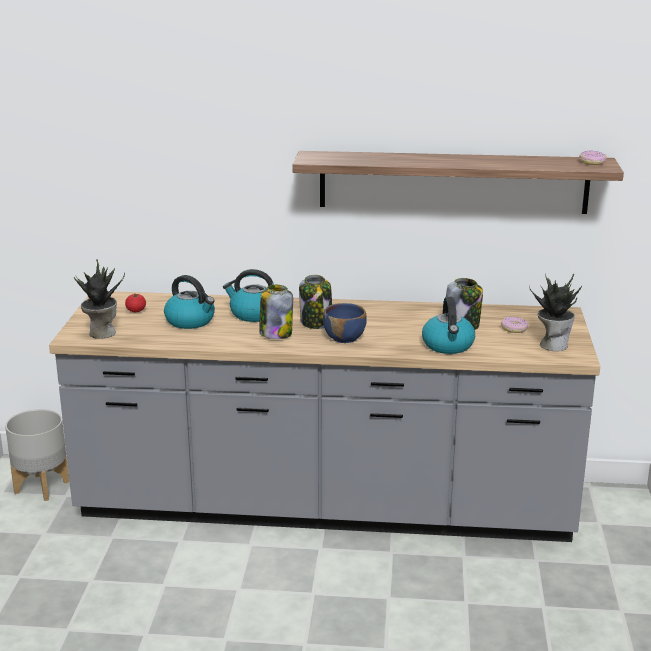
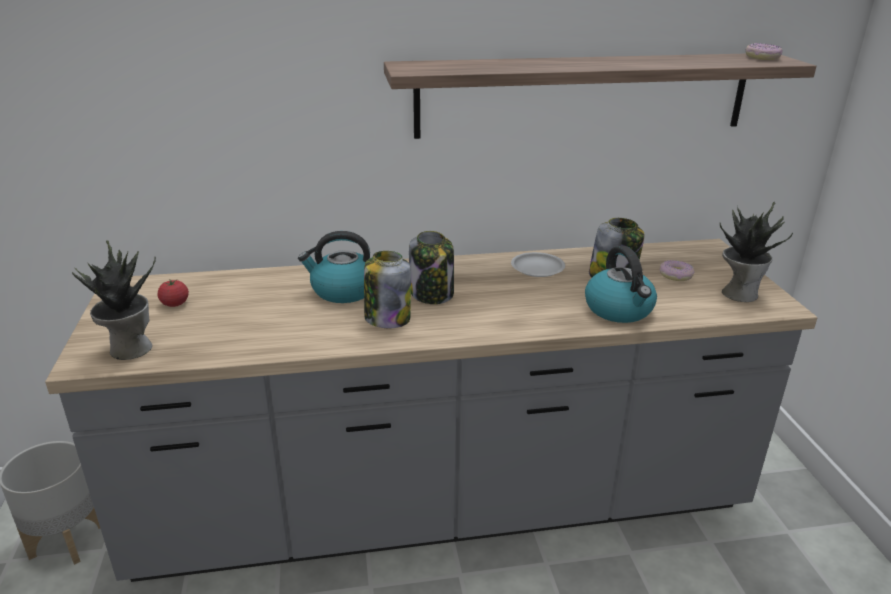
camera: 15 degrees left, 5 degrees up
(191, 321) = (260, 312): kettle -> none
(344, 338) = (482, 314): blue bowl -> none
(408, 313) = (537, 268): none -> white plate

